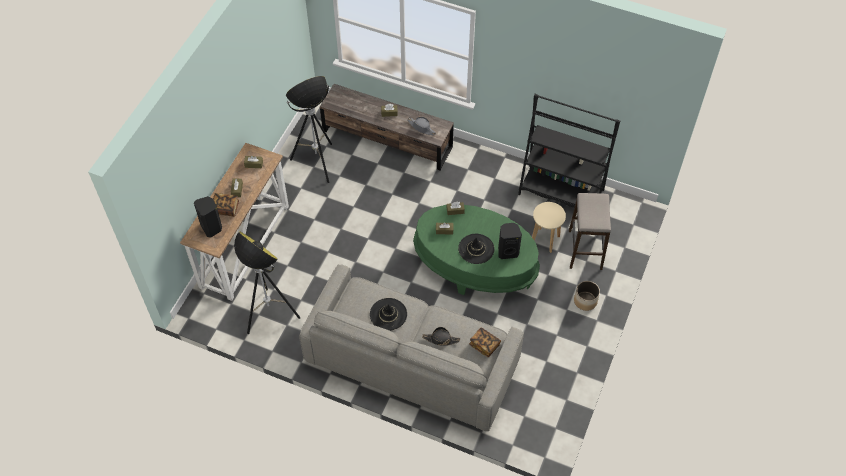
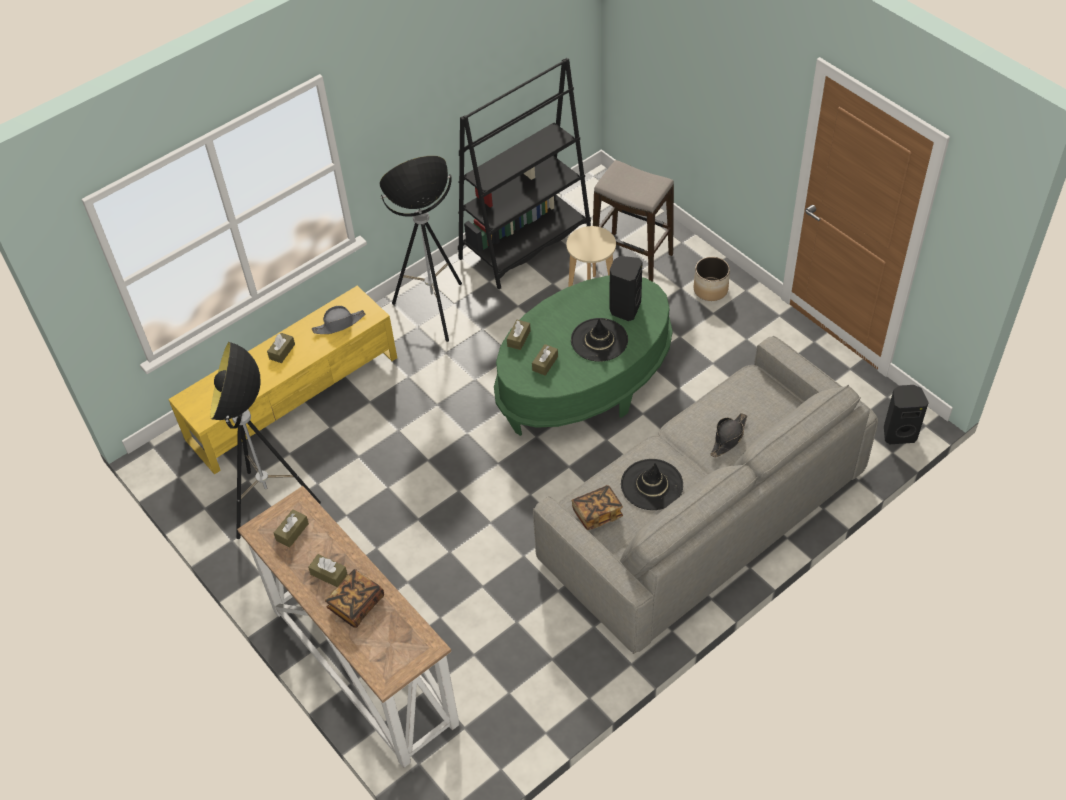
camera: 60 degrees left, 5 degrees down
(212, 228) = (383, 638): black speaker -> black speaker (899, 433)
(270, 314) = (518, 676): floor lamp -> floor lamp (434, 311)
(387, 139) = (294, 398): brown tv stand -> yellow tv stand
(484, 345) = (762, 392): book -> book (597, 513)

